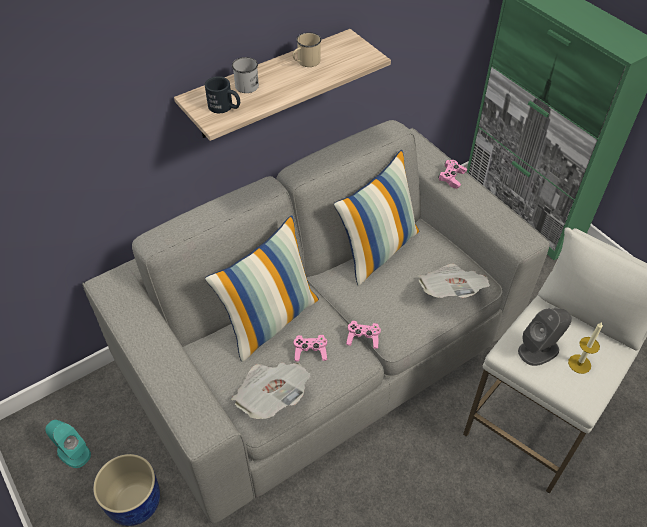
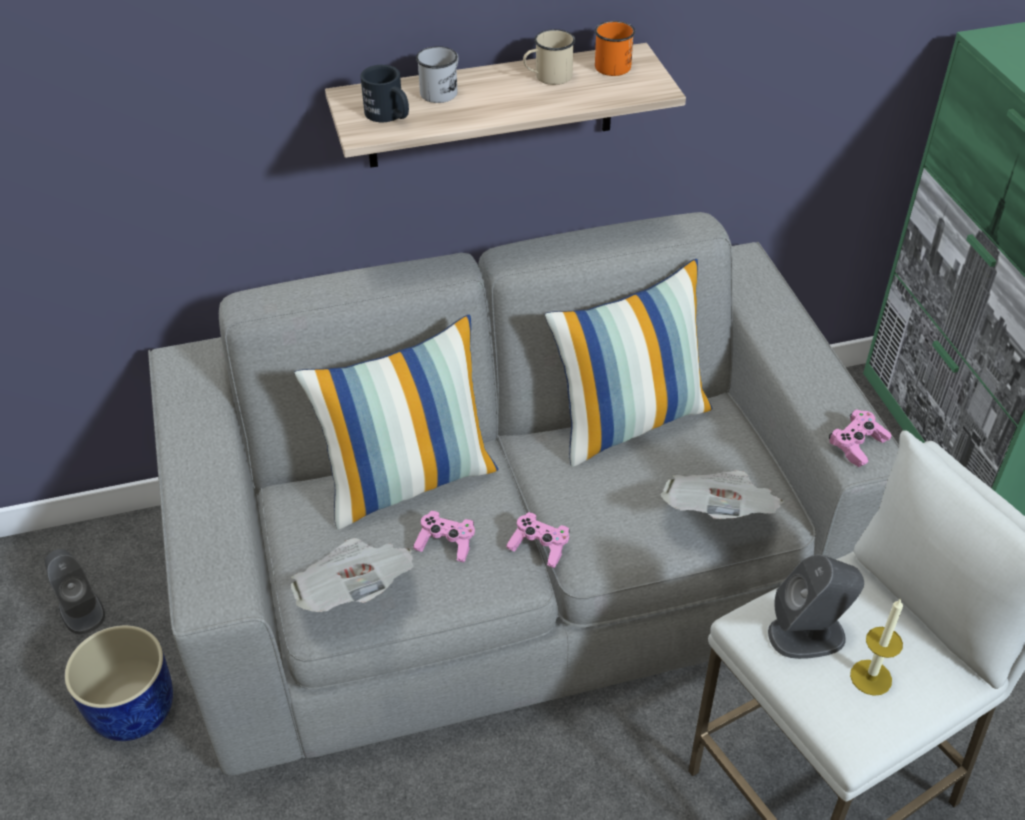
camera: 20 degrees right, 5 degrees down
(73, 452) = (81, 611): turquoise speaker -> grey speaker
(338, 46) = (613, 64): none -> orange mug
(451, 178) = (786, 331): pink game controller -> pink game controller (857, 445)

